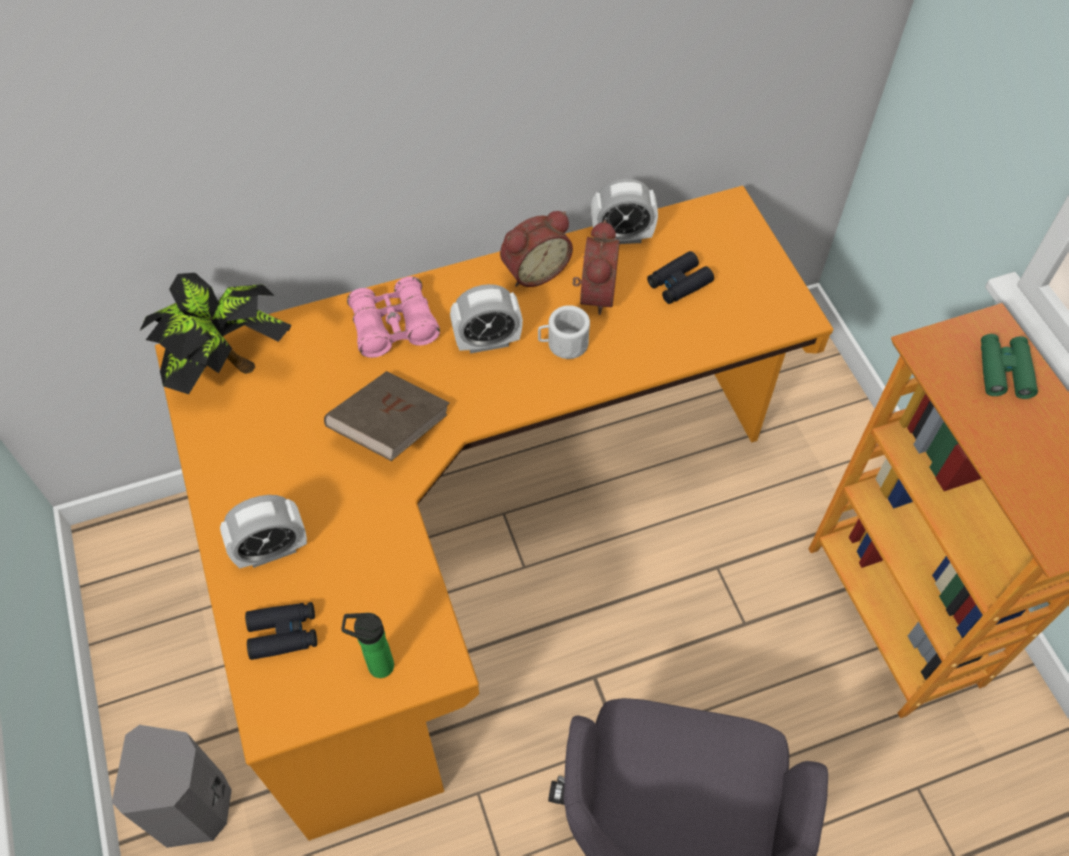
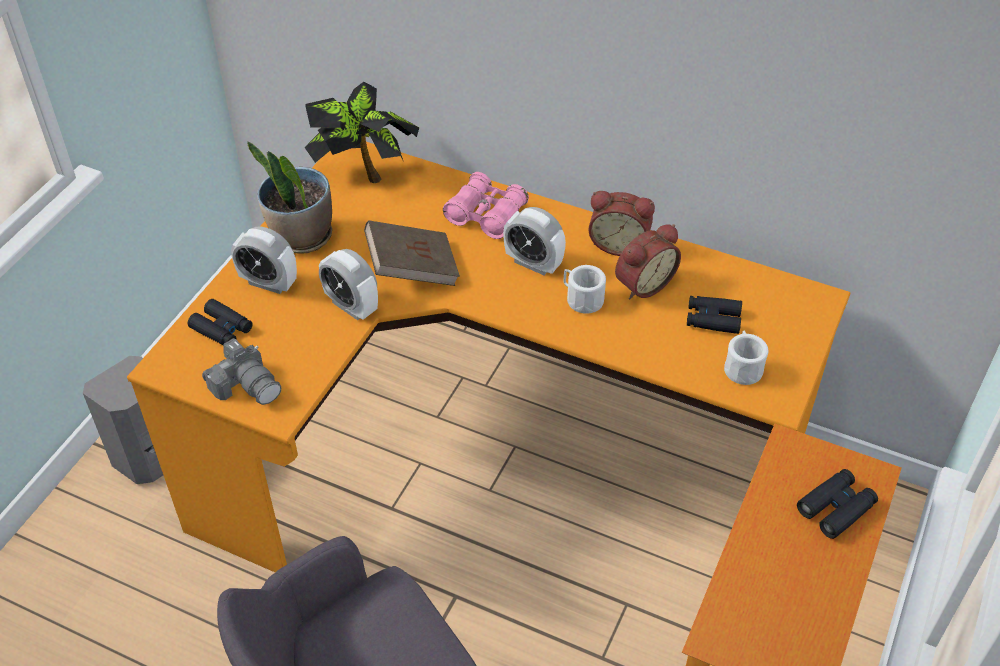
camera: 45 degrees right, 10 degrees down
(247, 479) = (301, 237): none -> potted plant
(376, 665) = (246, 385): bottle -> camera
(621, 236) = (709, 263): alarm clock -> alarm clock (351, 306)
(744, 308) = (742, 367): none -> white mug
(1004, 371) = (836, 508): green binoculars -> black binoculars

